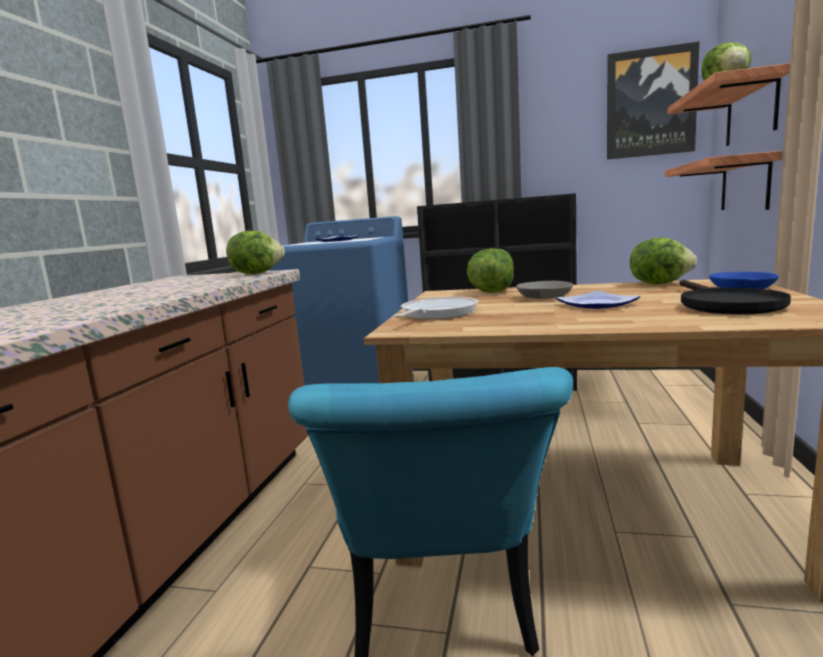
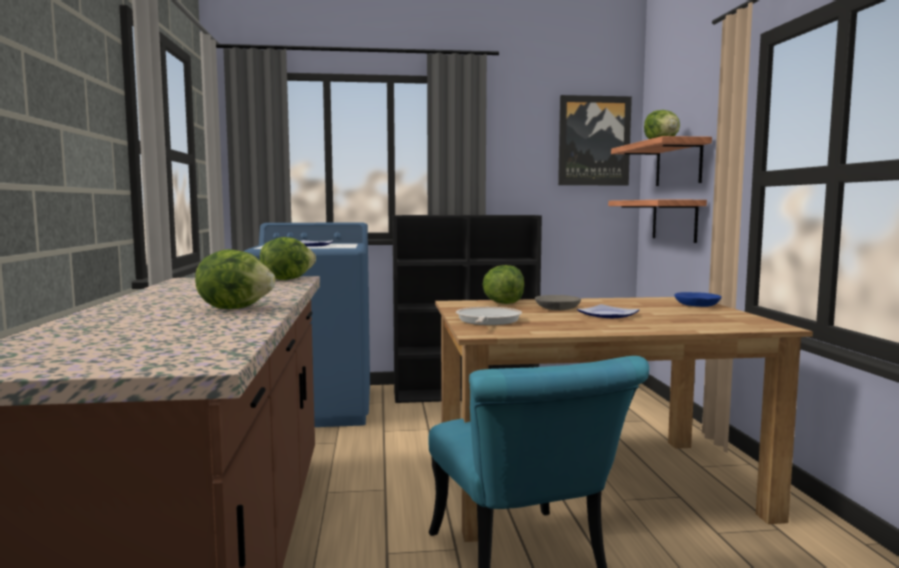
camera: 20 degrees left, 5 degrees down
(659, 283) = (634, 299): lettuce -> lettuce (236, 308)
(724, 304) = (697, 316): black frying pan -> none

